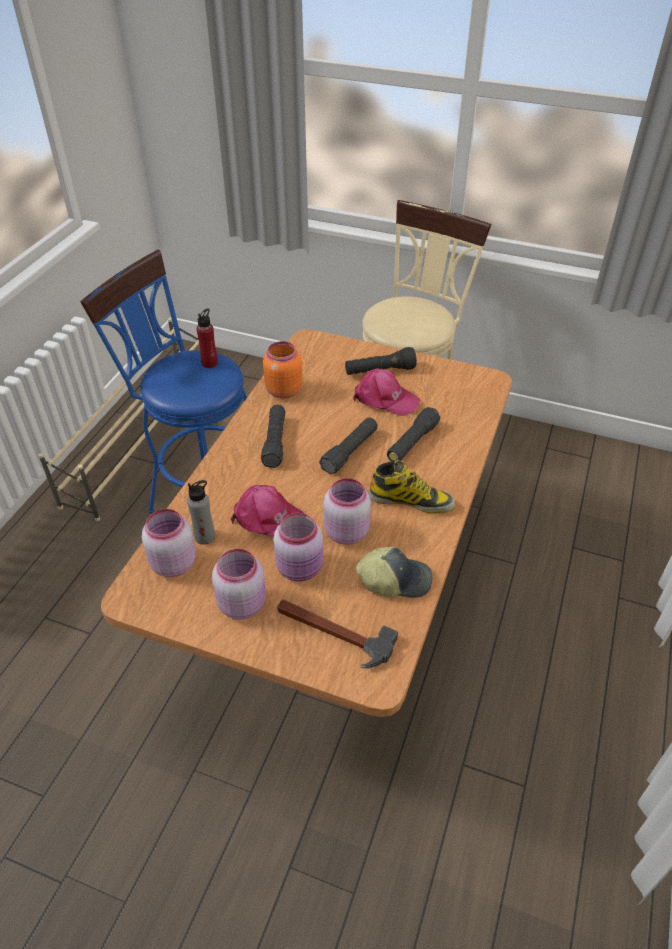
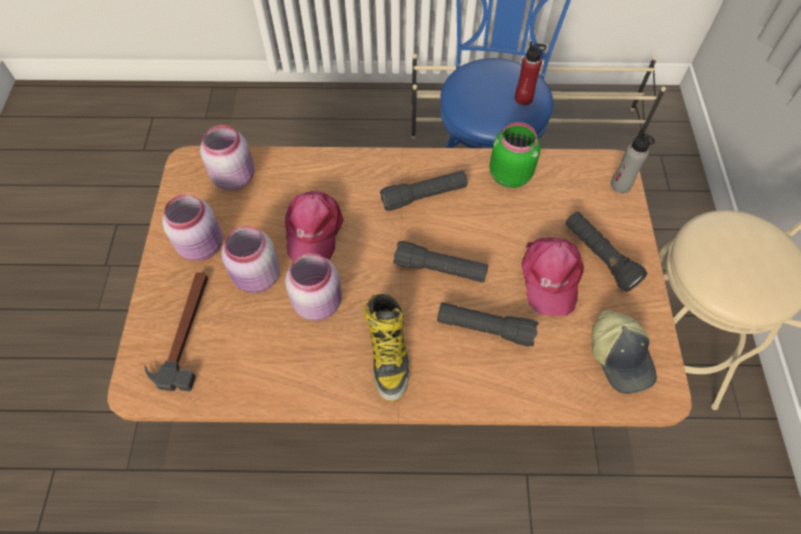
camera: 70 degrees right, 15 degrees up
(205, 536) = (273, 187): grey bottle -> grey bottle (620, 185)
(282, 391) = (509, 174): orange jar -> green jar
(395, 579) = (266, 368): cap -> cap (621, 357)

